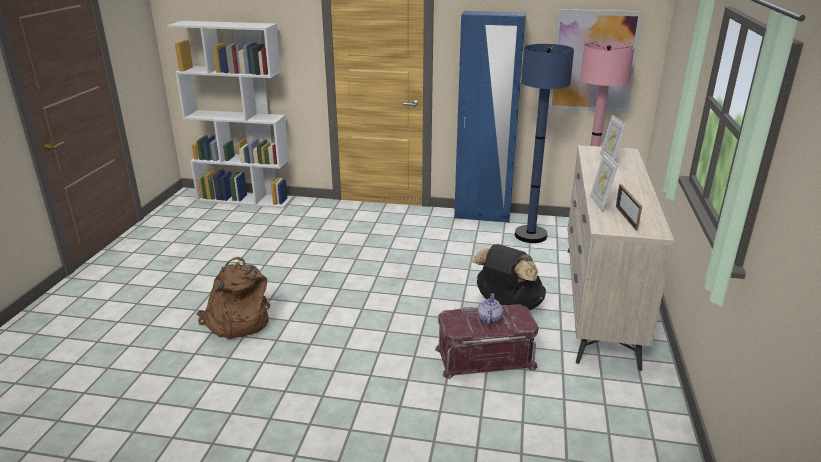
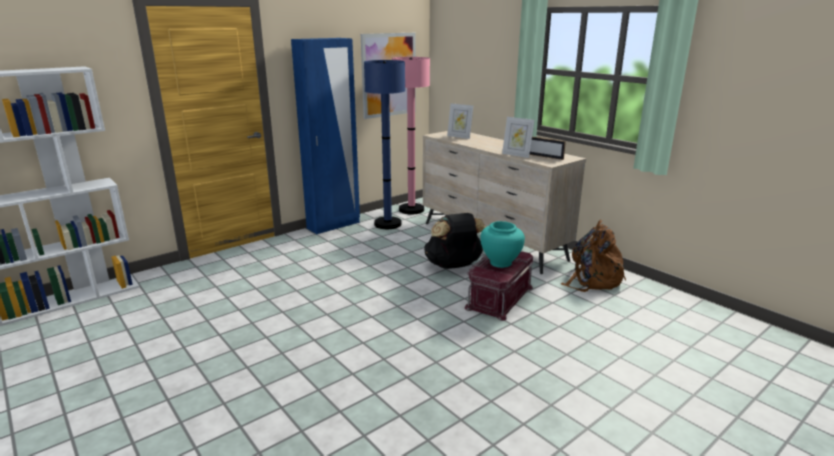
camera: 50 degrees left, 5 degrees down
(237, 322) = (289, 385): brown backpack -> brown backpack (592, 280)
(489, 319) = (500, 263): teapot -> turquoise vase

